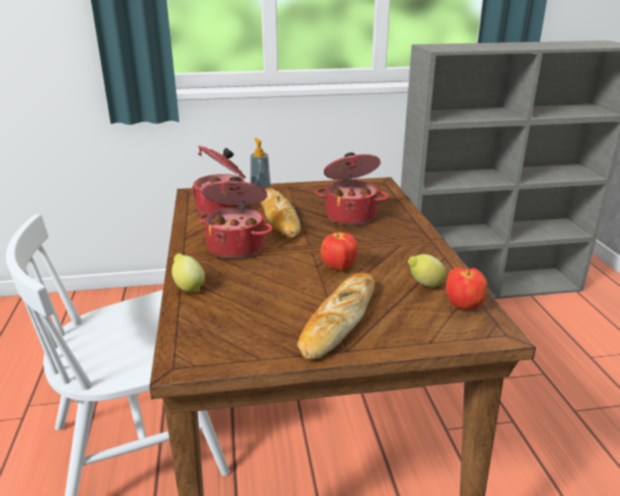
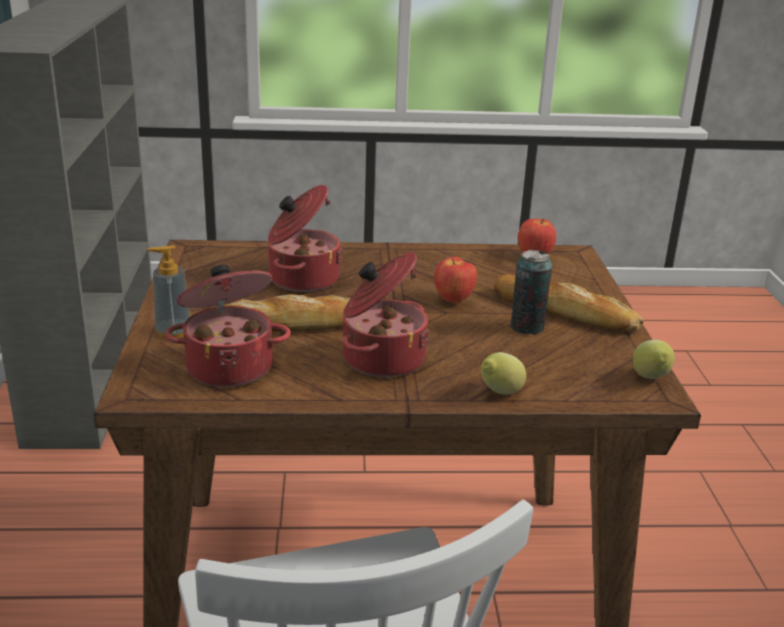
camera: 85 degrees left, 0 degrees up
(299, 300) = (527, 327): none -> can
(424, 285) = (494, 266): lemon -> lemon (650, 379)

